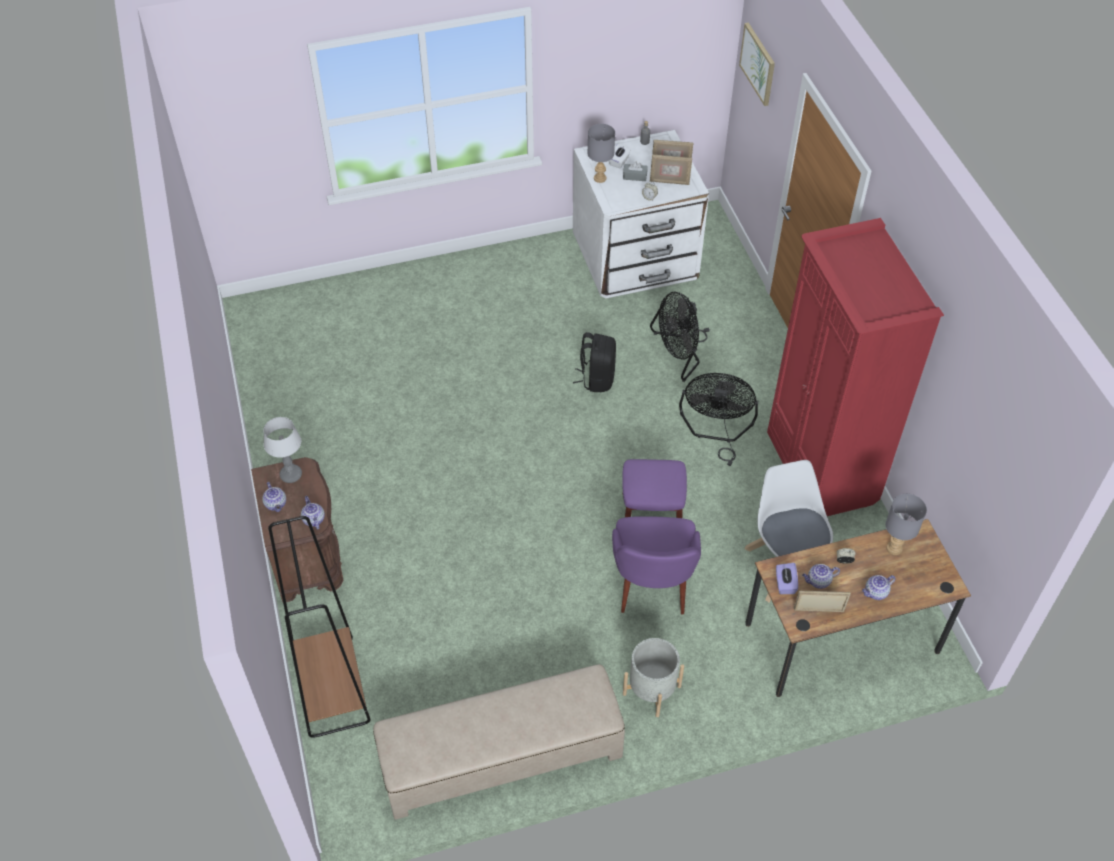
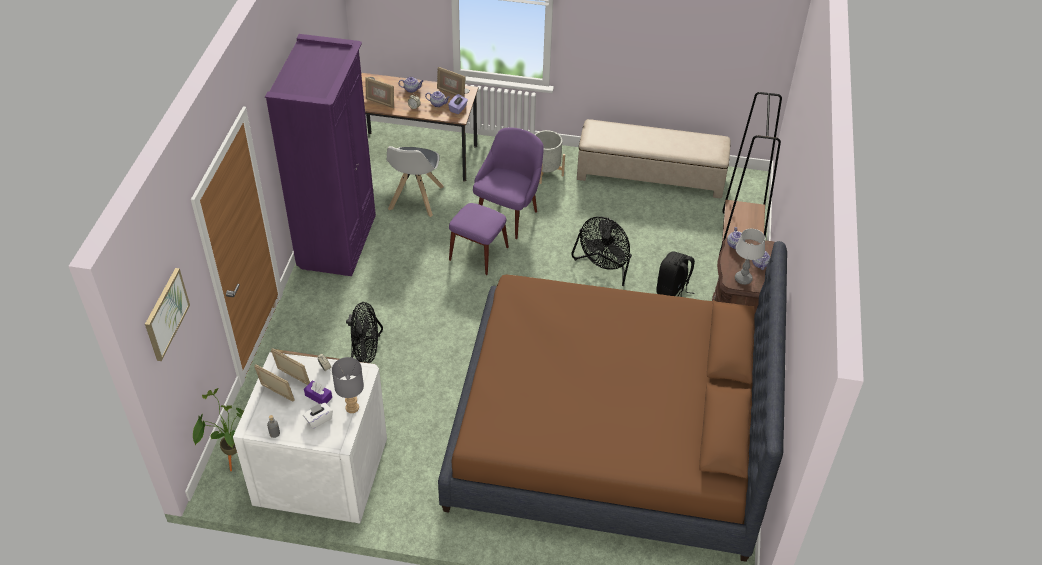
camera: 155 degrees left, 5 degrees down
(399, 377) = (609, 431): none -> brown bed
(597, 378) = (445, 364): black backpack -> black backpack (672, 291)
(635, 176) = (318, 396): grey tissue box -> purple tissue box
(713, 232) = (230, 463): none -> potted plant
(717, 431) = (386, 290): black fan -> black fan (603, 264)
(820, 467) = (337, 241): red wardrobe -> purple wardrobe
(894, 549) = (380, 102): grey table lamp -> picture frame

